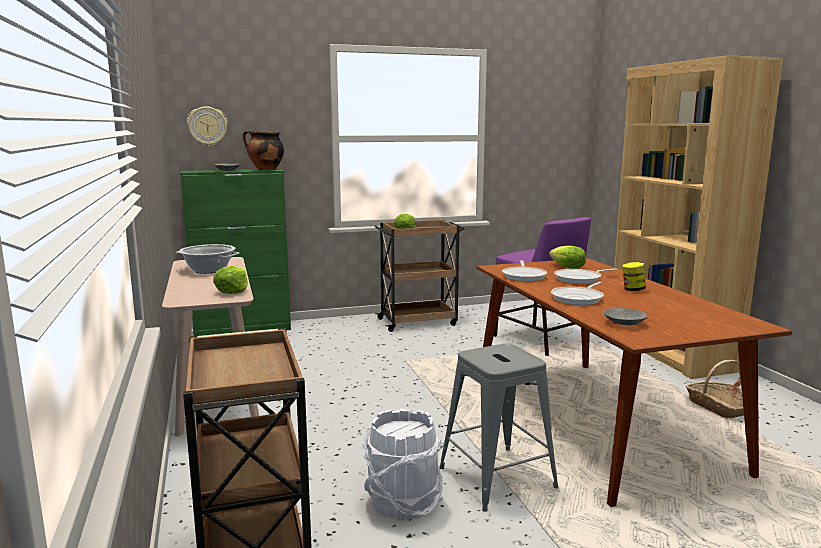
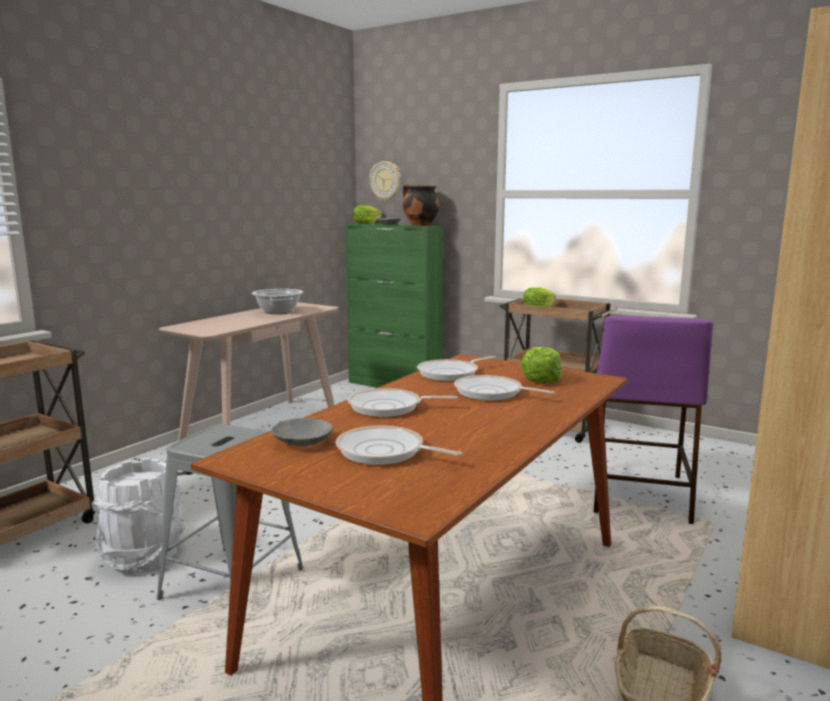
camera: 50 degrees right, 0 degrees up
(232, 291) = (225, 328): lettuce -> lettuce (366, 223)
(633, 290) = (489, 421): jar -> none
(663, 314) = (384, 452): none -> frying pan

